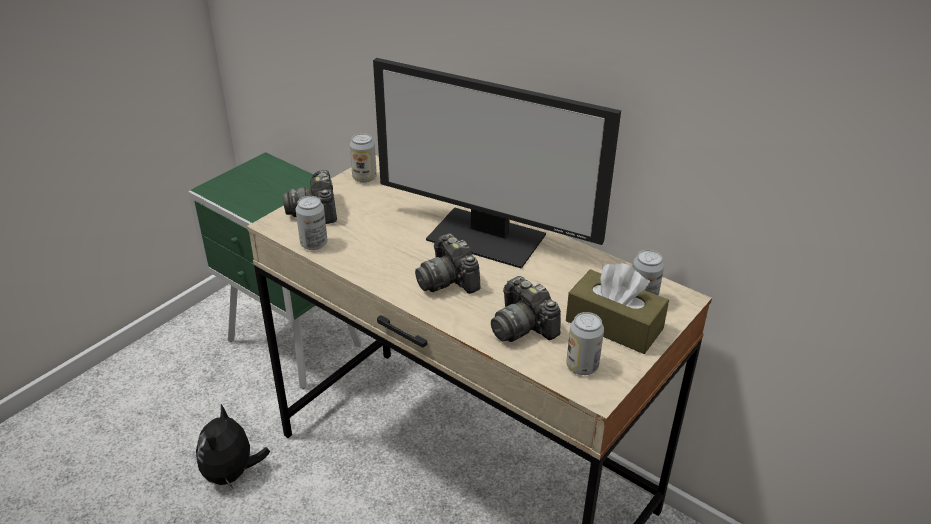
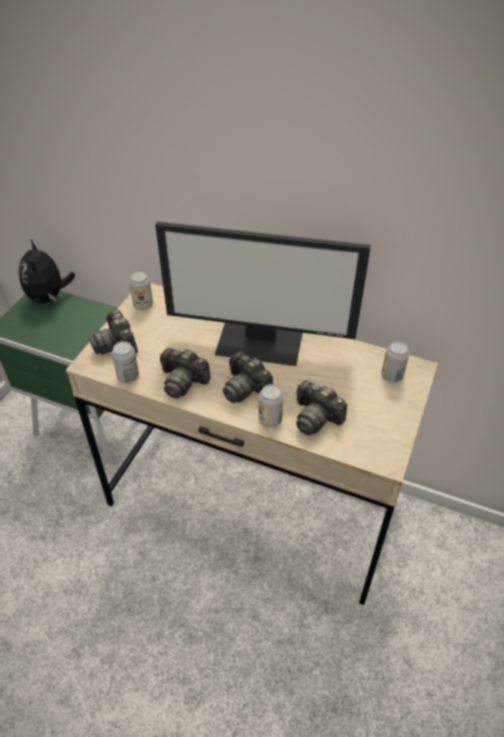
camera: 15 degrees left, 10 degrees up
(232, 473) = (78, 545): plush toy -> plush toy (49, 297)
(375, 260) = (183, 381): none -> camera
(582, 366) = (370, 442): can -> can (270, 420)
(614, 325) = (380, 401): brown tissue box -> none

